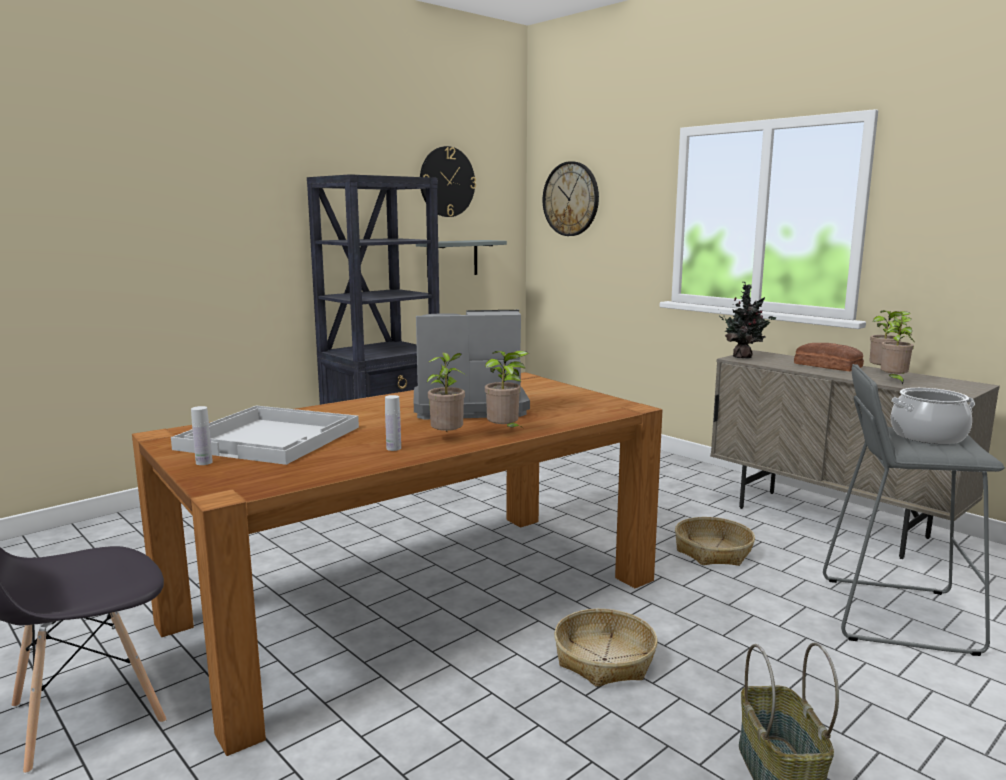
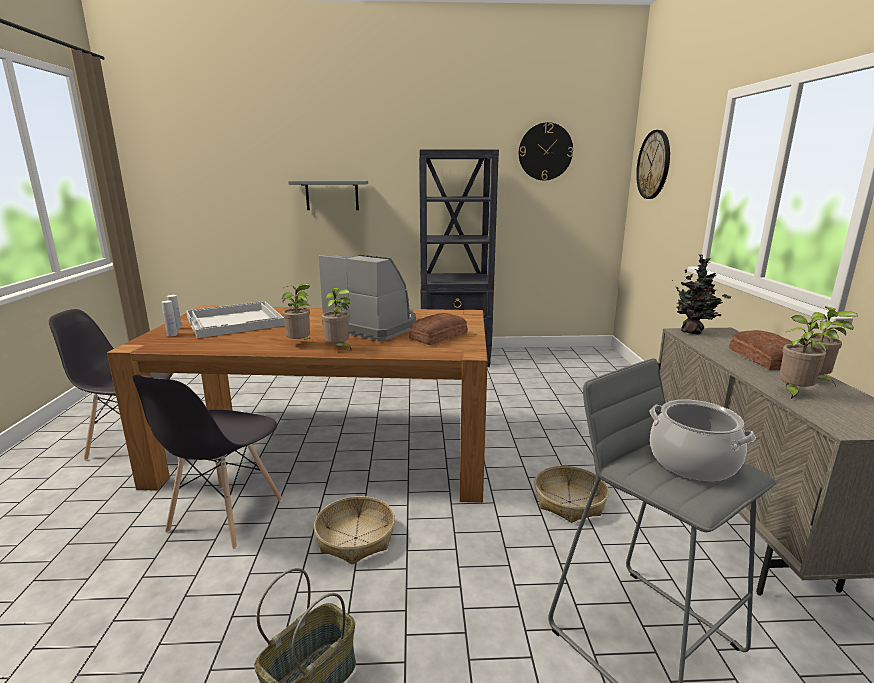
camera: 40 degrees right, 5 degrees up
(393, 448) = (260, 343): white bottle -> white bottle (172, 335)
(426, 714) = (225, 516): none -> grey chair
(452, 258) = (545, 214): grey shelf -> grey shelf (332, 195)
(560, 401) = (437, 336): none -> bread

